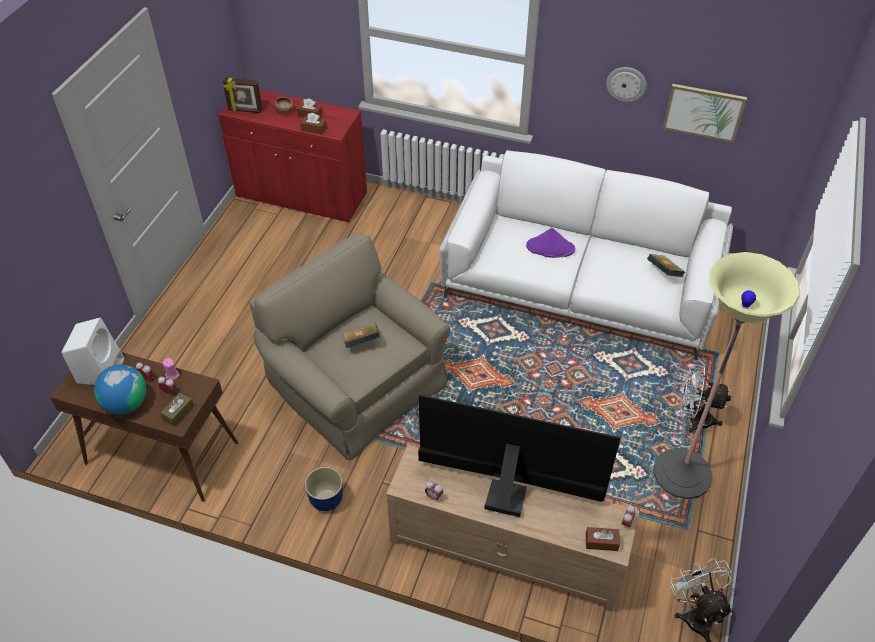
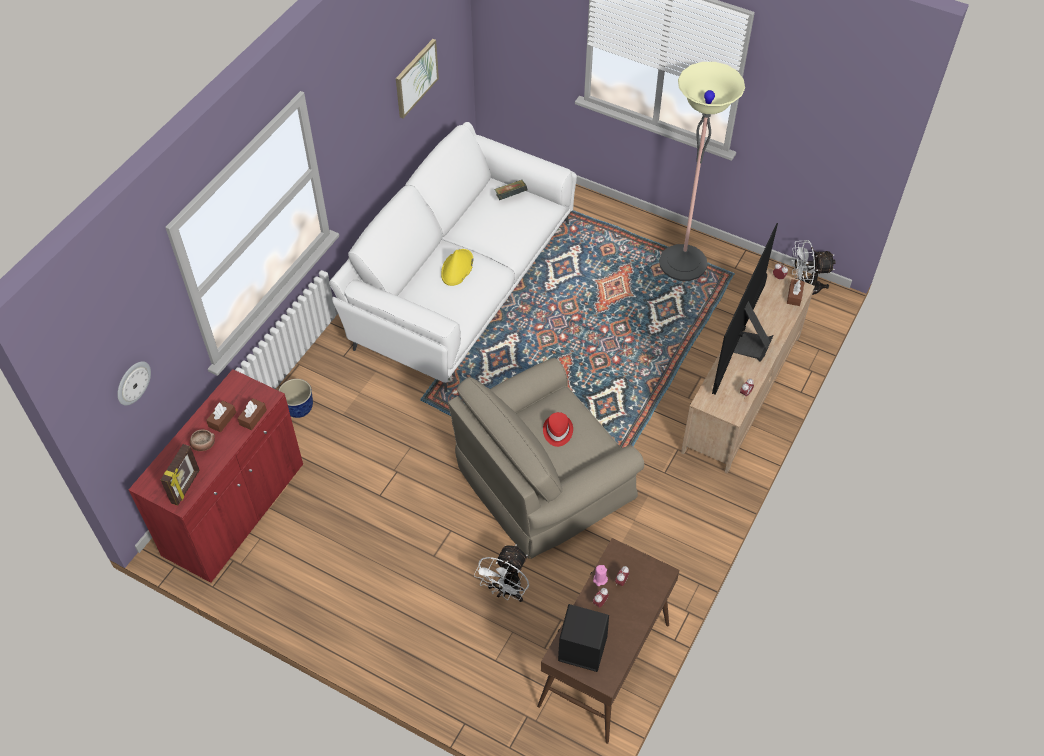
camera: 80 degrees left, 5 degrees up
(100, 369) = (581, 649): white speaker -> black speaker
(126, 404) = (632, 621): globe -> none
(178, 413) = (650, 573): brown tissue box -> none
(326, 500) = (679, 519): planter -> planter (299, 409)
(362, 343) = (557, 431): book -> red hat
(550, 248) = (457, 268): purple hat -> yellow hat
(626, 84) = (372, 111): wall clock -> wall clock (132, 382)
(694, 419) = (630, 241): white fan -> white fan (506, 591)

